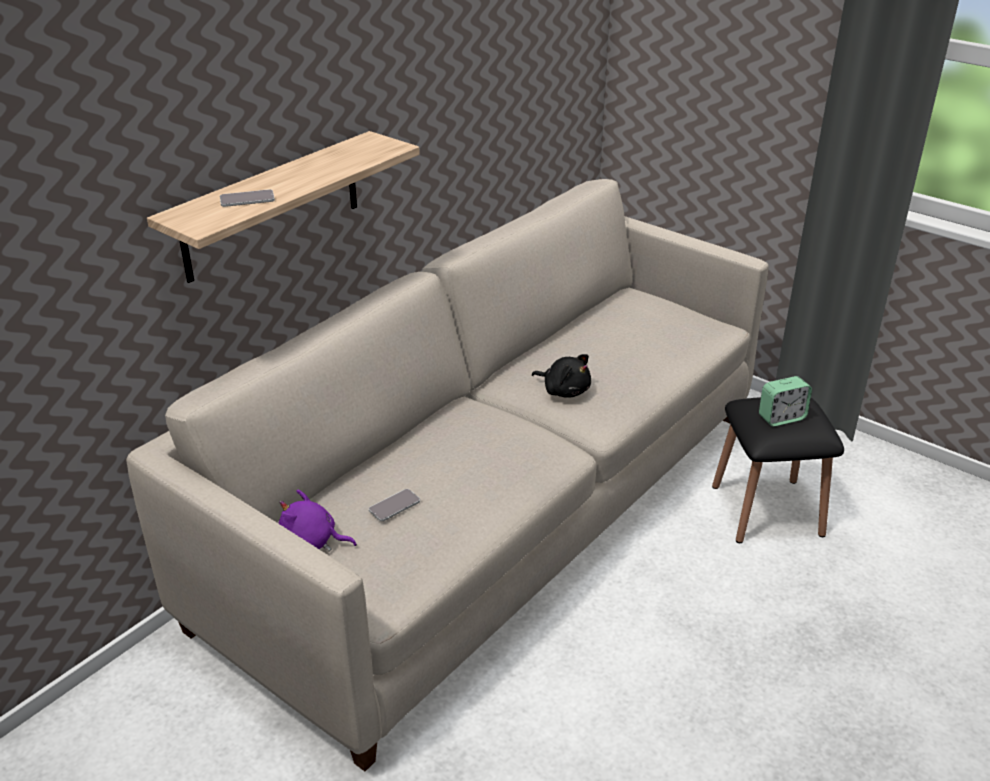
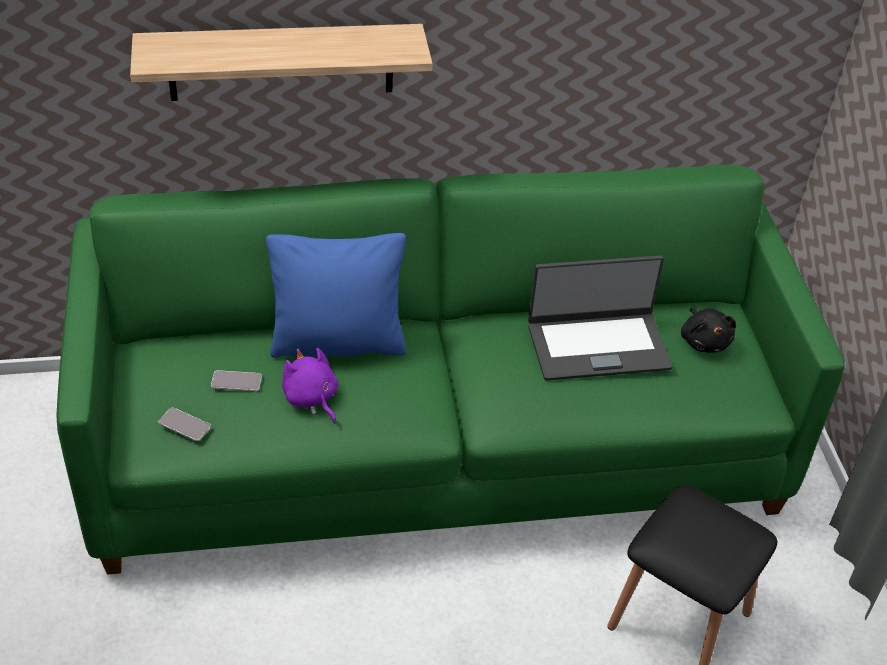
camera: 40 degrees right, 10 degrees up
(247, 199) = (218, 52): phone -> phone (185, 425)
(312, 543) = (155, 371): purple plush toy -> purple plush toy (311, 399)
(430, 438) = (338, 342): none -> blue pillow
(495, 512) = (437, 445): beige sofa -> green sofa
(564, 390) = (501, 371): black plush toy -> black plush toy (704, 341)
(600, 343) = (597, 345): none -> laptop
(781, 418) = (697, 535): alarm clock -> none

